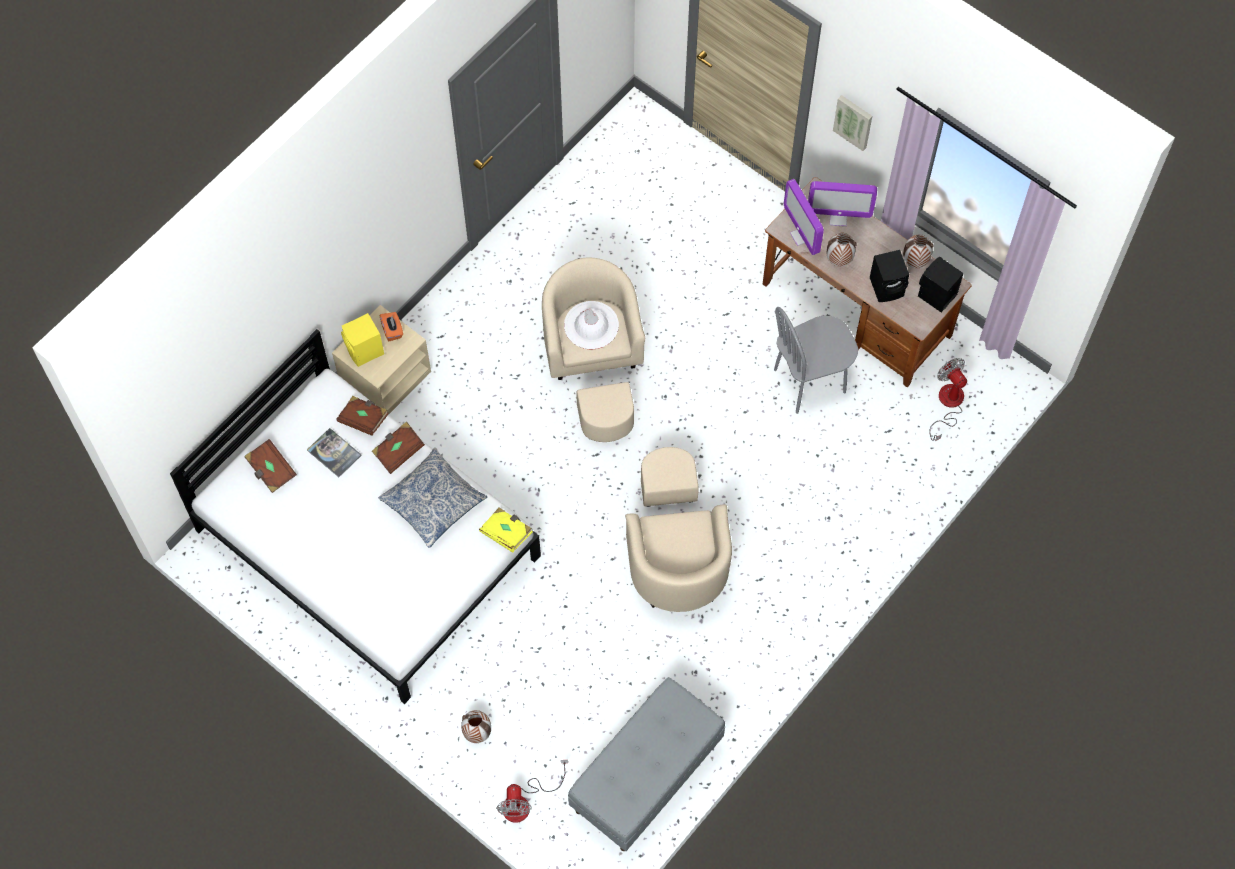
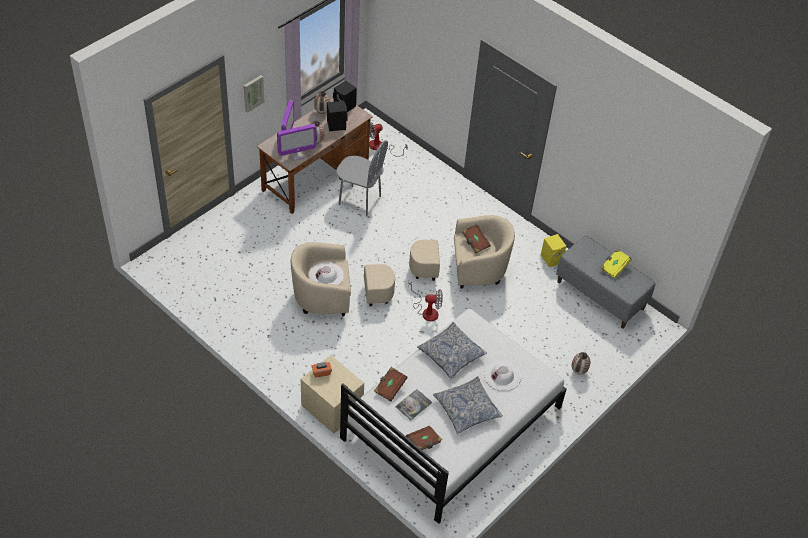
camera: 90 degrees left, 15 degrees down
(331, 527) = (467, 409): none -> pillow
(365, 351) = (335, 388): yellow speaker -> yellow speaker (552, 259)
(396, 577) = (502, 375): none -> white hat
(398, 451) = (414, 370): brown book -> brown book (475, 243)
(507, 533) = (474, 318): yellow book -> yellow book (614, 267)
(524, 802) = (619, 351): fan -> fan (426, 310)
(810, 381) = (359, 200): grey chair -> grey chair turned 45 degrees counterclockwise

